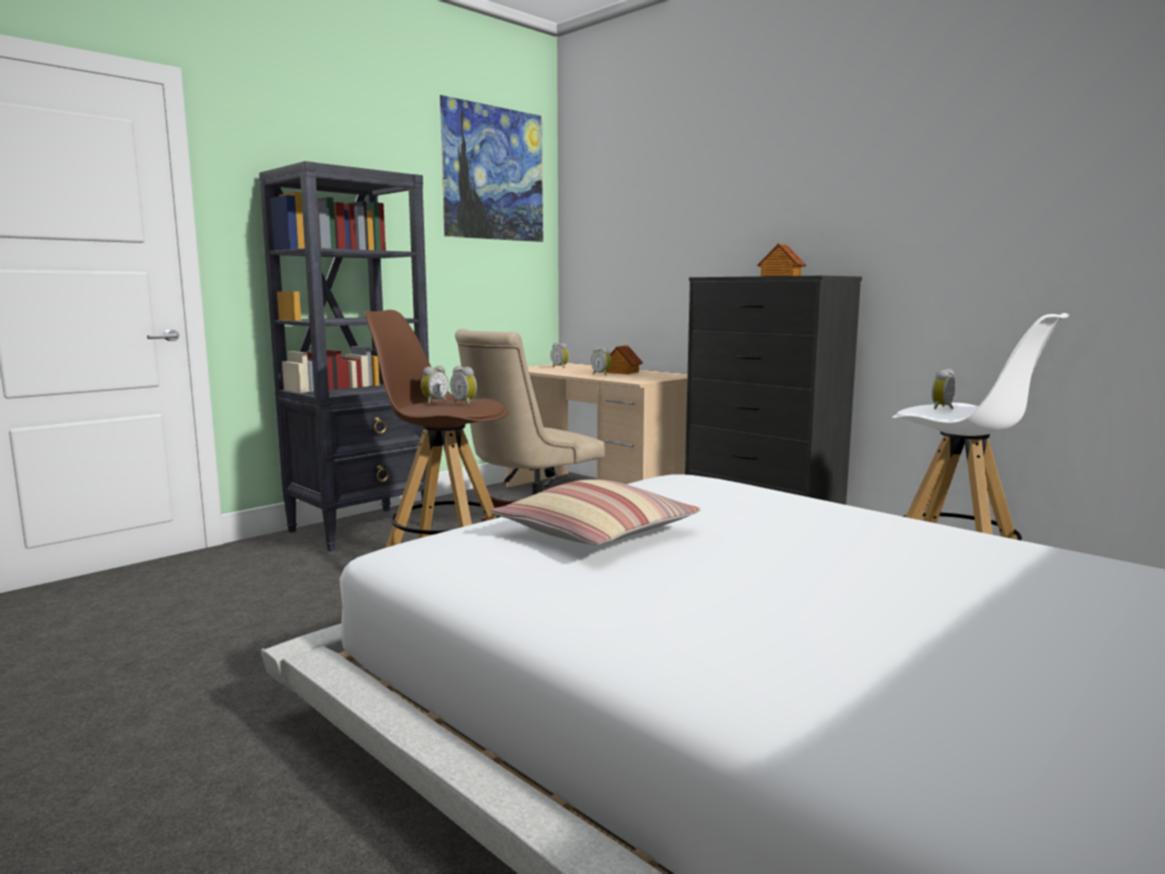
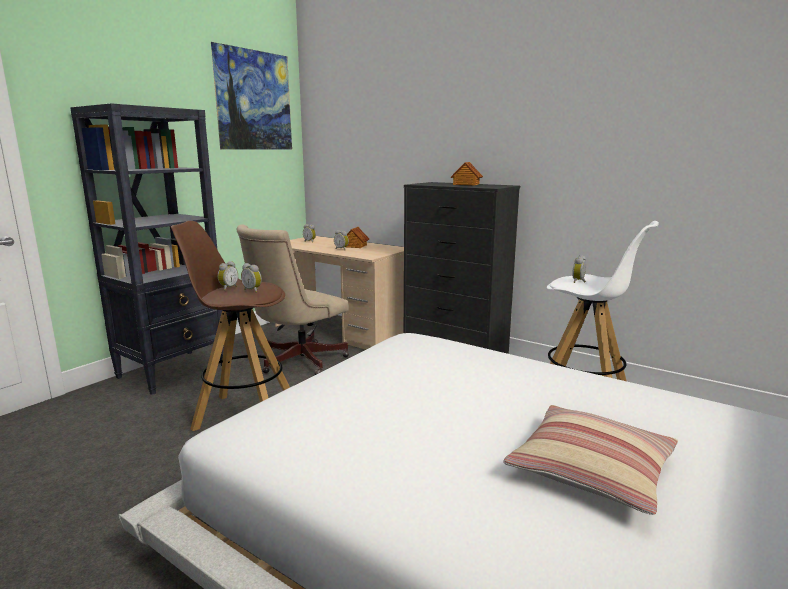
camera: 10 degrees left, 5 degrees up
(596, 533) = (368, 404): pillow -> pillow (591, 469)

